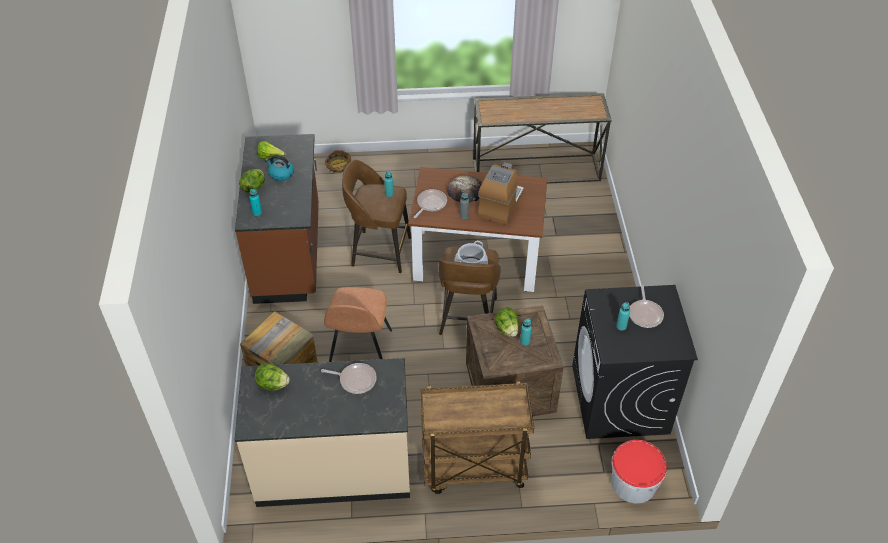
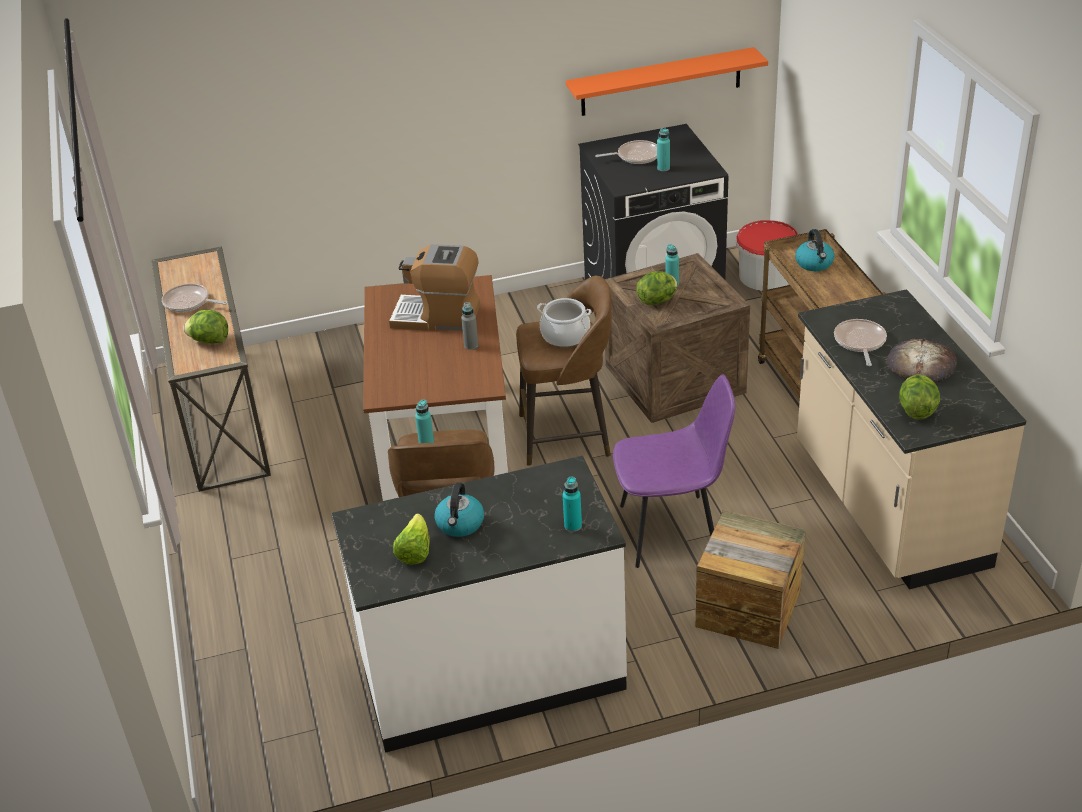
camera: 100 degrees left, 10 degrees down
(254, 188) = (508, 548): lettuce -> lettuce (209, 341)
(289, 254) = (491, 673): brown counter -> white counter
(338, 166) = (227, 669): basket -> none
(360, 349) = (672, 531): brown chair -> purple chair
(430, 204) = (453, 381): frying pan -> frying pan (189, 302)
(466, 191) = (414, 352): bread -> bread (921, 364)
(497, 413) = (814, 263): none -> kettle
(702, 314) = (661, 82): none -> orange shelf

